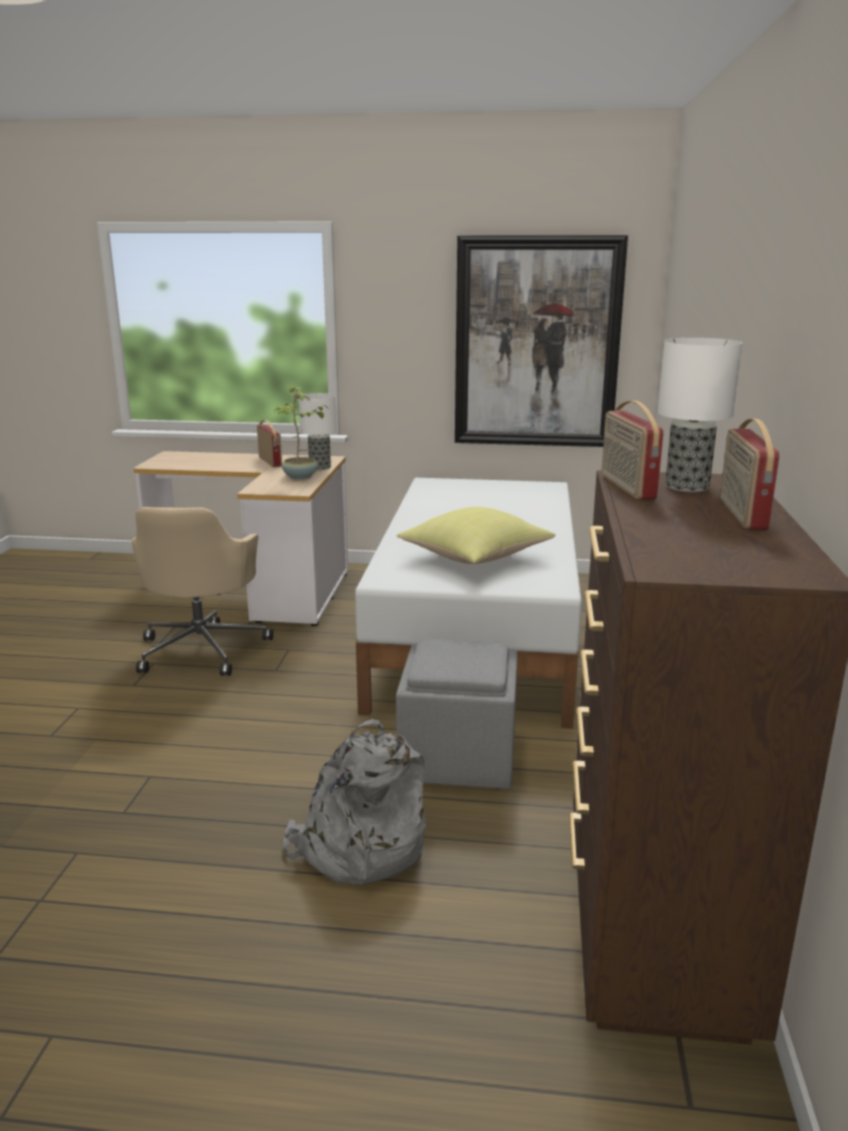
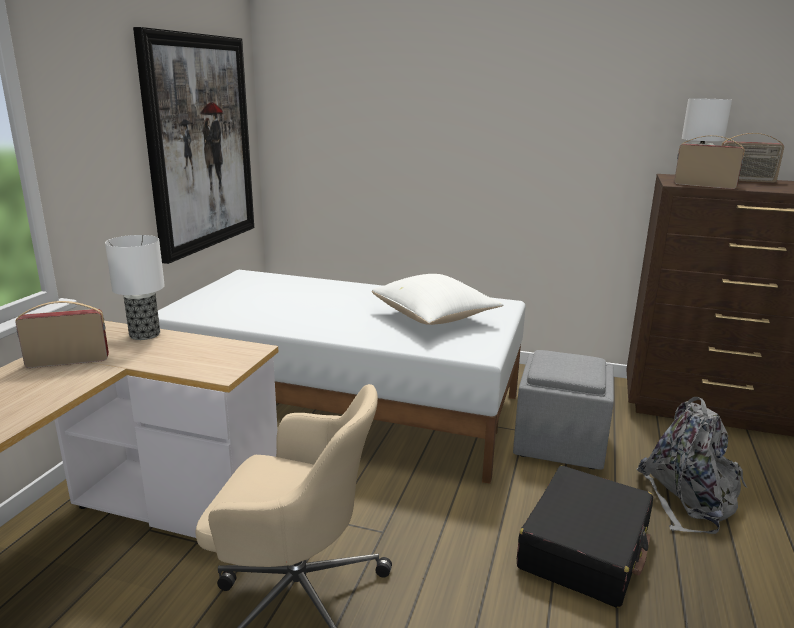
camera: 80 degrees left, 0 degrees up
(257, 766) = (585, 549): none -> black suitcase
(301, 477) = (183, 346): potted plant -> none
(475, 559) = (435, 318): yellow pillow -> white pillow
(626, 487) = (704, 185): radio -> radio turned 150 degrees counterclockwise

